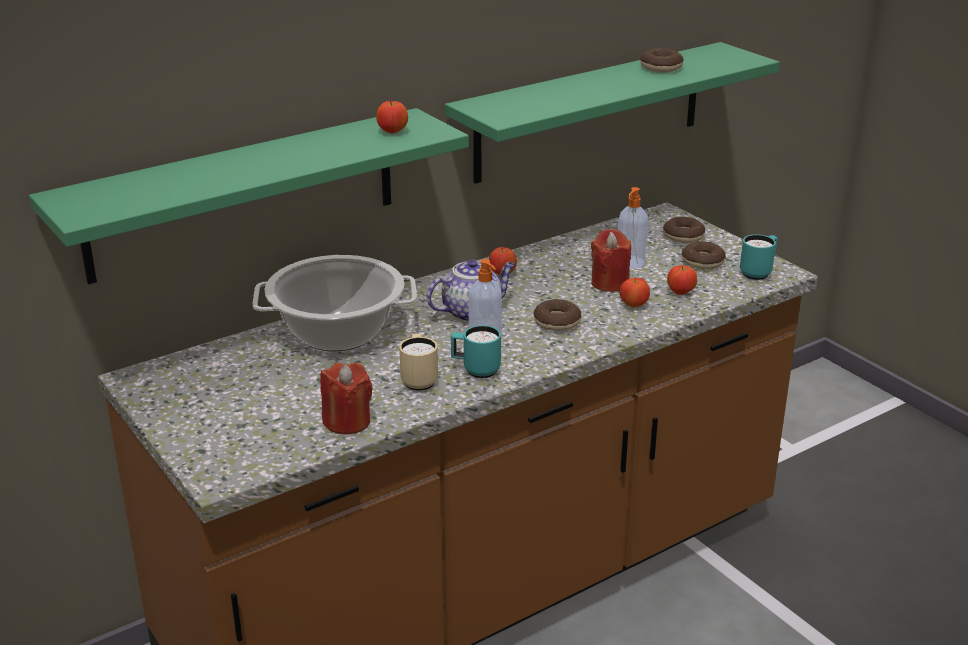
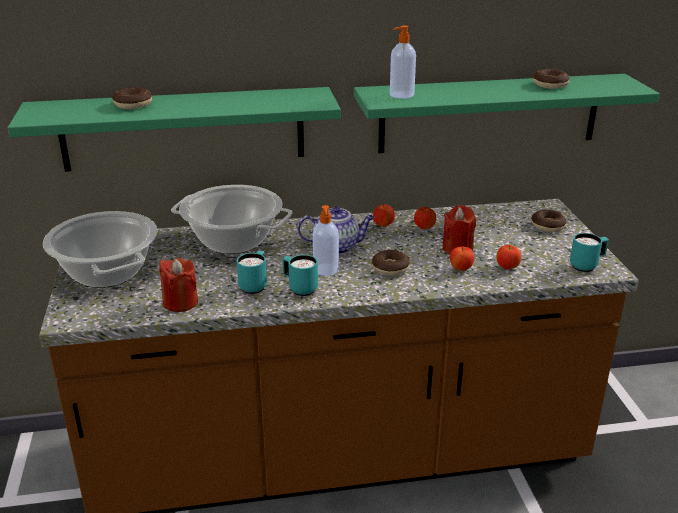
camera: 25 degrees right, 0 degrees up
(210, 410) = (106, 273): none -> cooking pot
(392, 132) = (290, 99): apple -> apple (424, 228)
(419, 380) = (255, 285): beige mug -> turquoise mug
(630, 263) = (486, 237): soap dispenser -> soap dispenser (401, 95)
(702, 262) = (546, 248): donut -> donut (133, 104)

